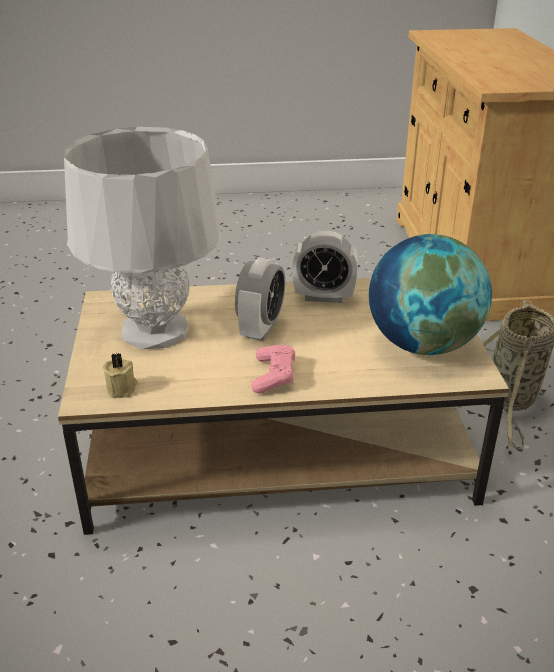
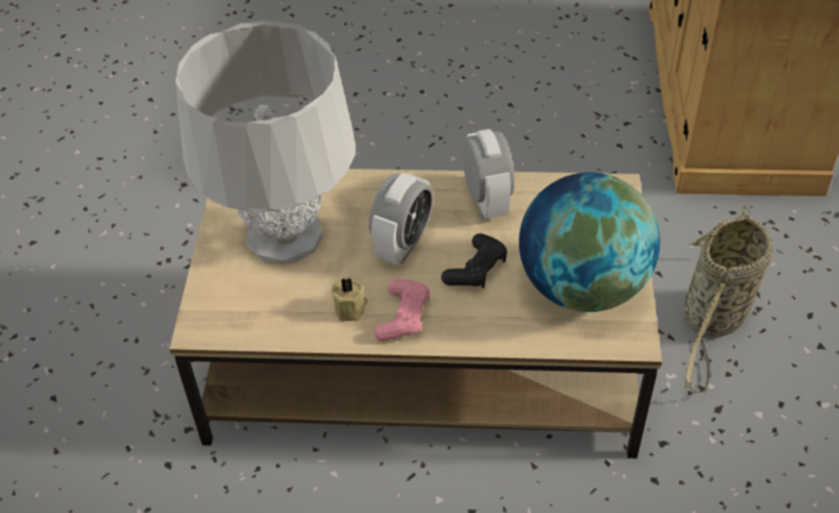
camera: 10 degrees right, 15 degrees up
(122, 388) = (239, 318): beige candle -> beige candle (351, 308)
(324, 297) = (486, 200): alarm clock -> alarm clock turned 120 degrees counterclockwise
(328, 340) = (476, 269): none -> black game controller

